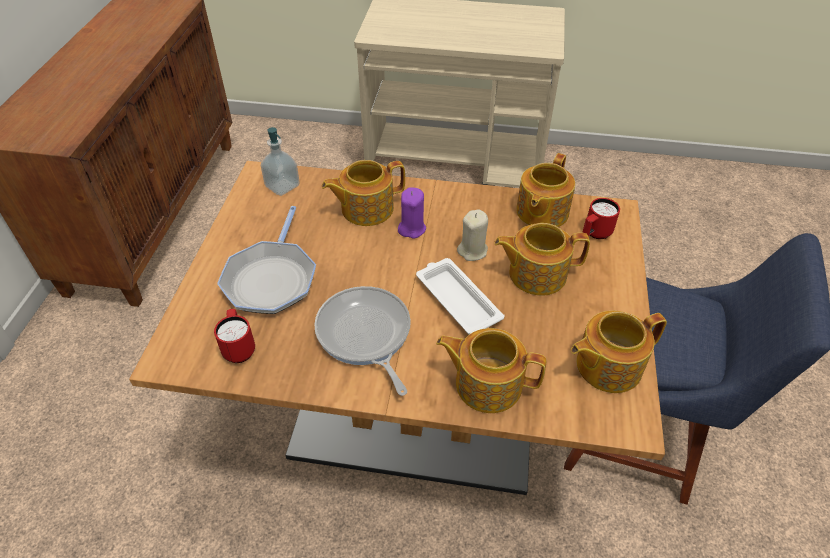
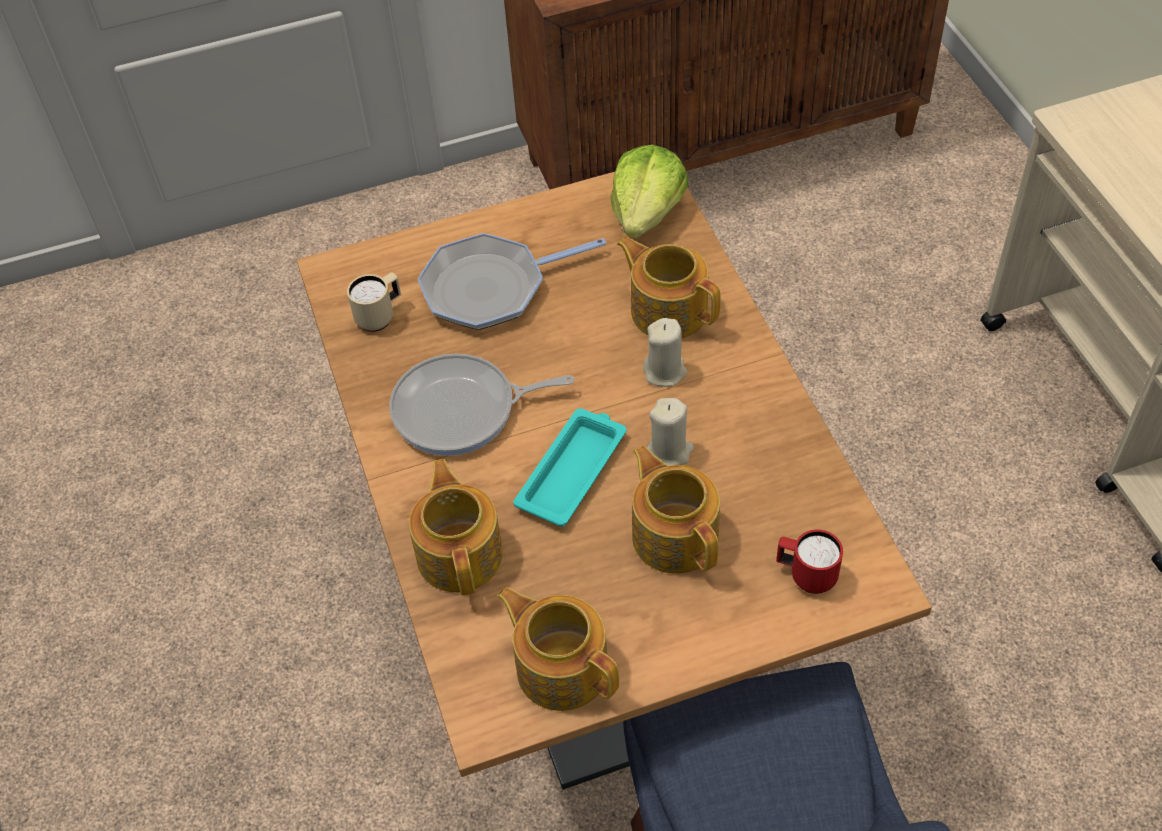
camera: 65 degrees right, 5 degrees up
(239, 348) = (380, 316): red mug -> beige mug
(282, 186) = (647, 213): soap dispenser -> lettuce
(365, 335) = (461, 411): frying pan -> frying pan turned 135 degrees counterclockwise
(411, 228) = (665, 371): purple candle -> beige candle
(457, 299) = (573, 470): white tray -> turquoise tray
(541, 212) = (805, 495): teapot -> none

